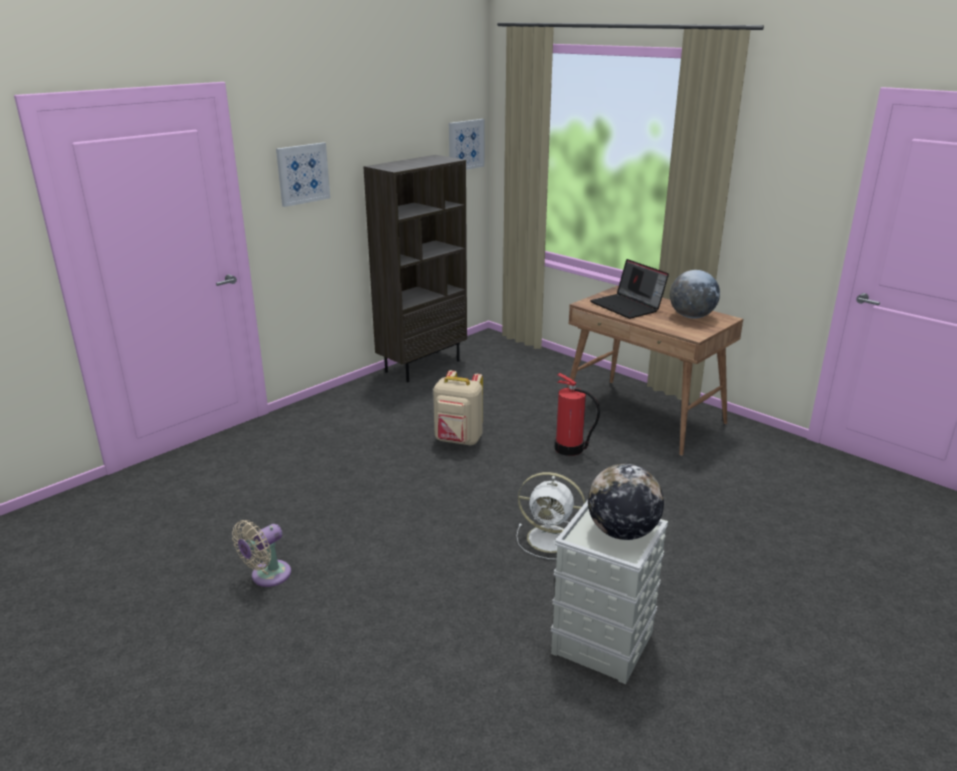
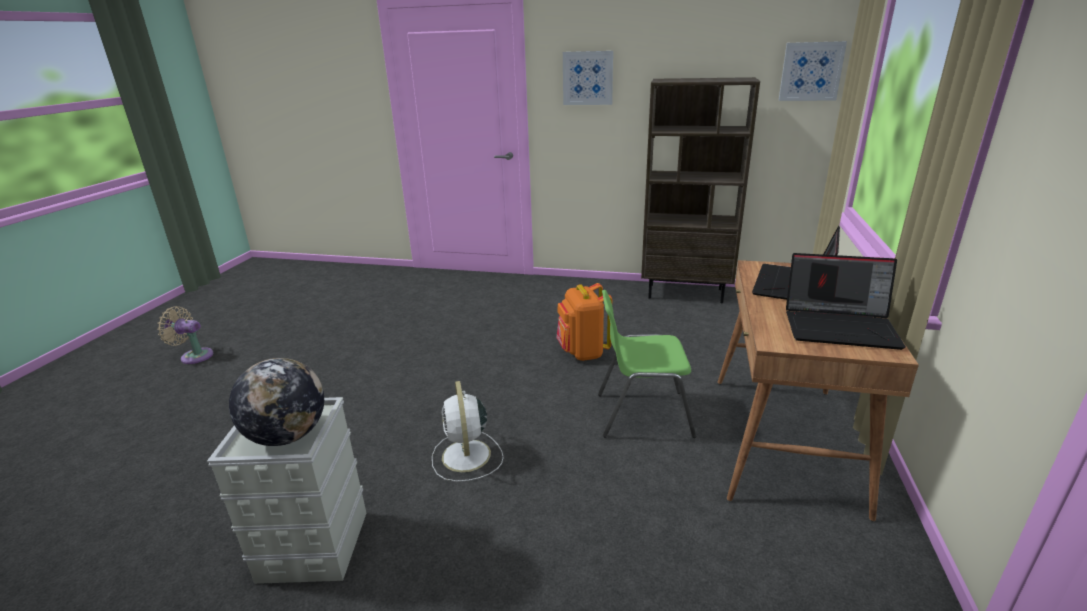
camera: 60 degrees right, 0 degrees up
(267, 576) = (338, 351): beige fan -> beige fan (194, 356)
(458, 441) = (583, 352): beige backpack -> orange backpack
(570, 449) = (642, 414): fire extinguisher -> green chair
(691, 316) = (841, 327): globe -> laptop

